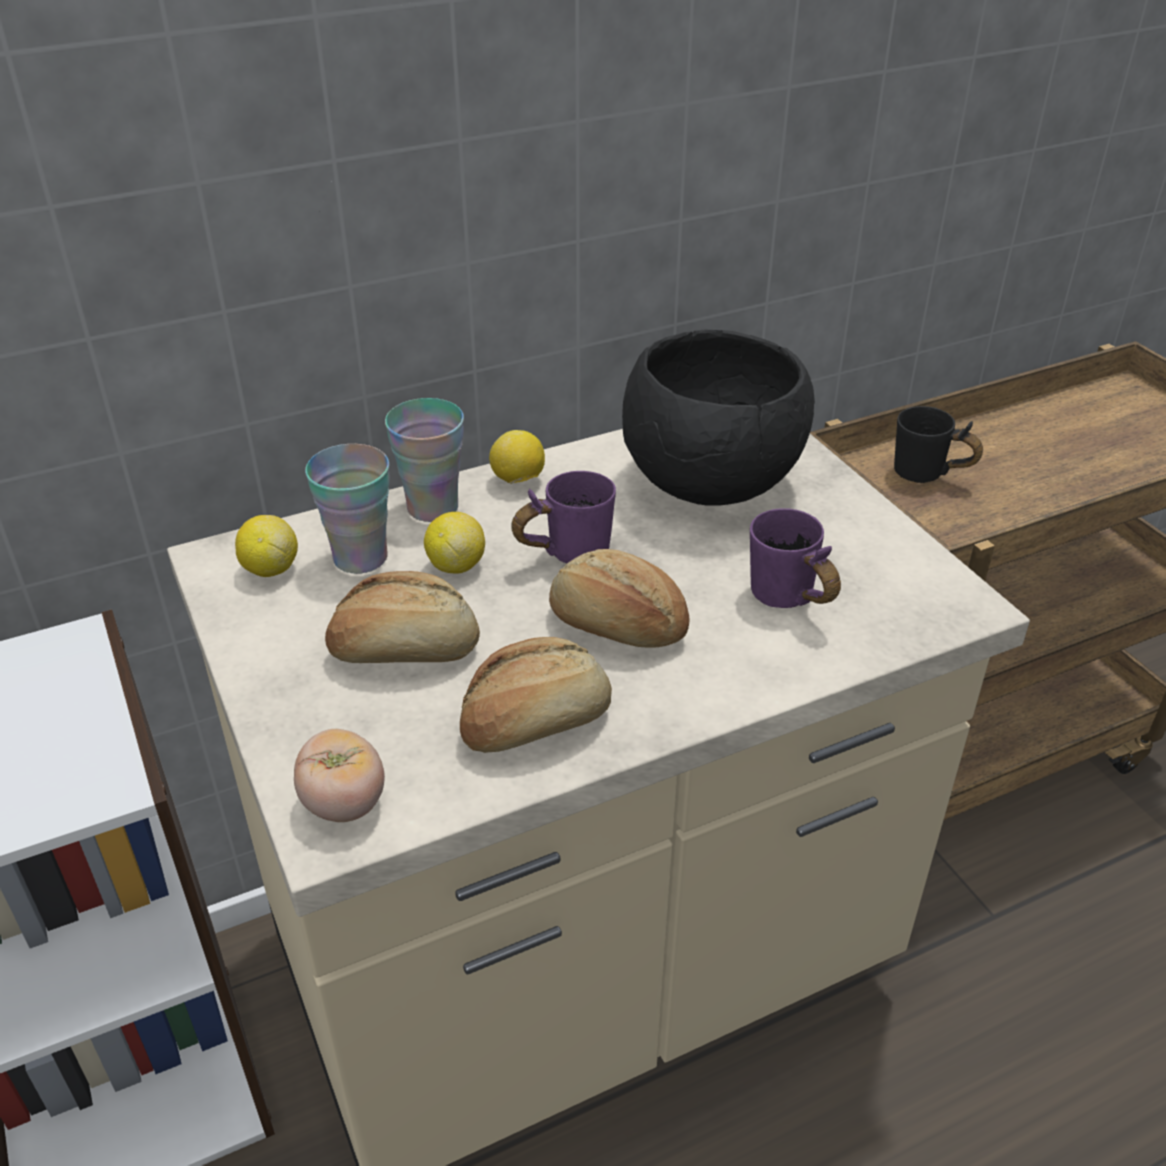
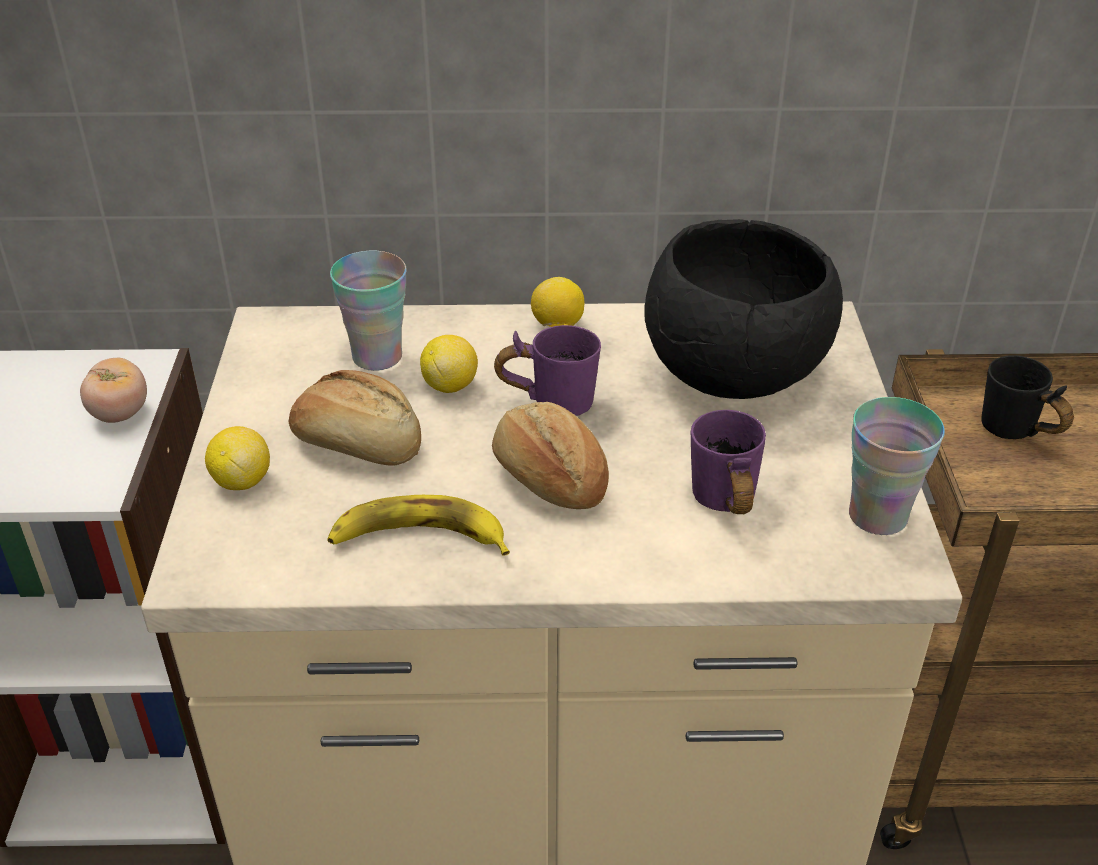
camera: 25 degrees right, 0 degrees up
(270, 568) = (301, 346): lemon -> lemon (242, 481)
(344, 803) = (224, 553): tomato -> tomato (120, 414)
(432, 507) = (466, 330): cup -> cup (877, 516)
(534, 722) = (418, 538): bread -> banana

